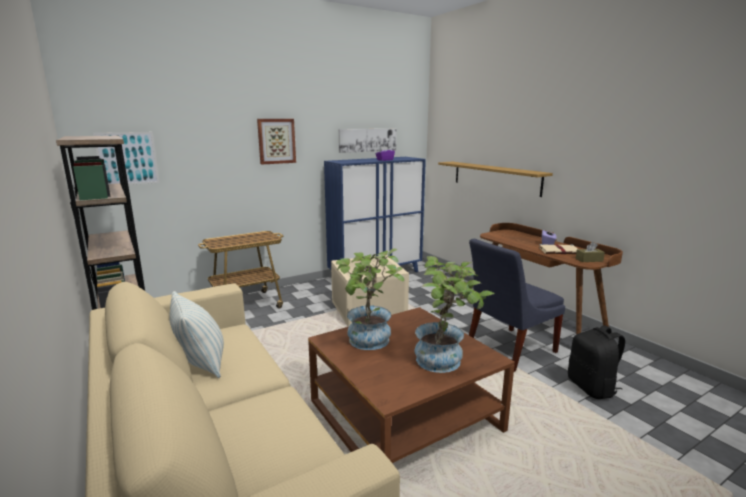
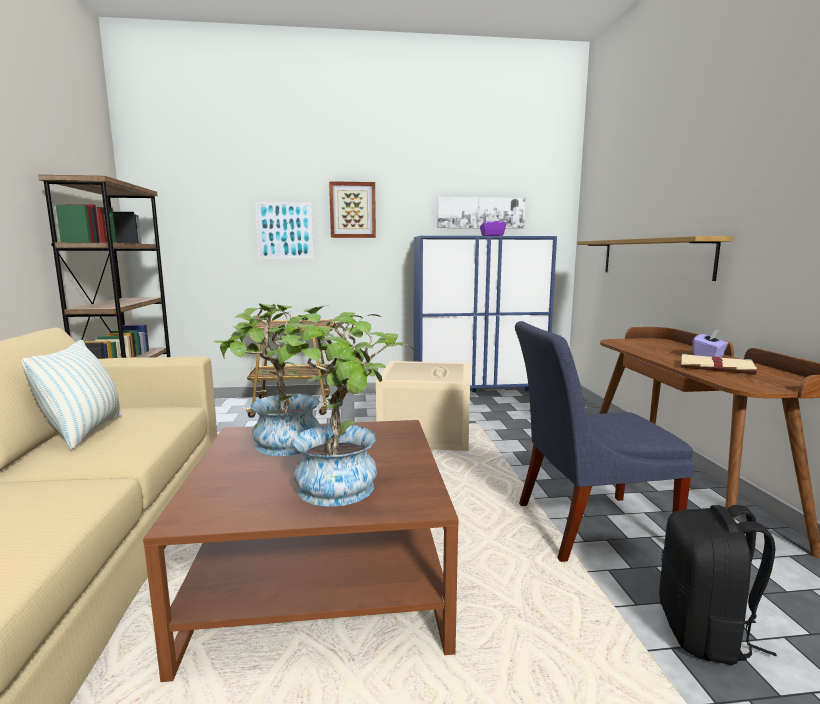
camera: 25 degrees right, 5 degrees down
(127, 158) = (183, 223): picture -> picture (284, 231)
(589, 260) = (763, 383): brown tissue box -> none

